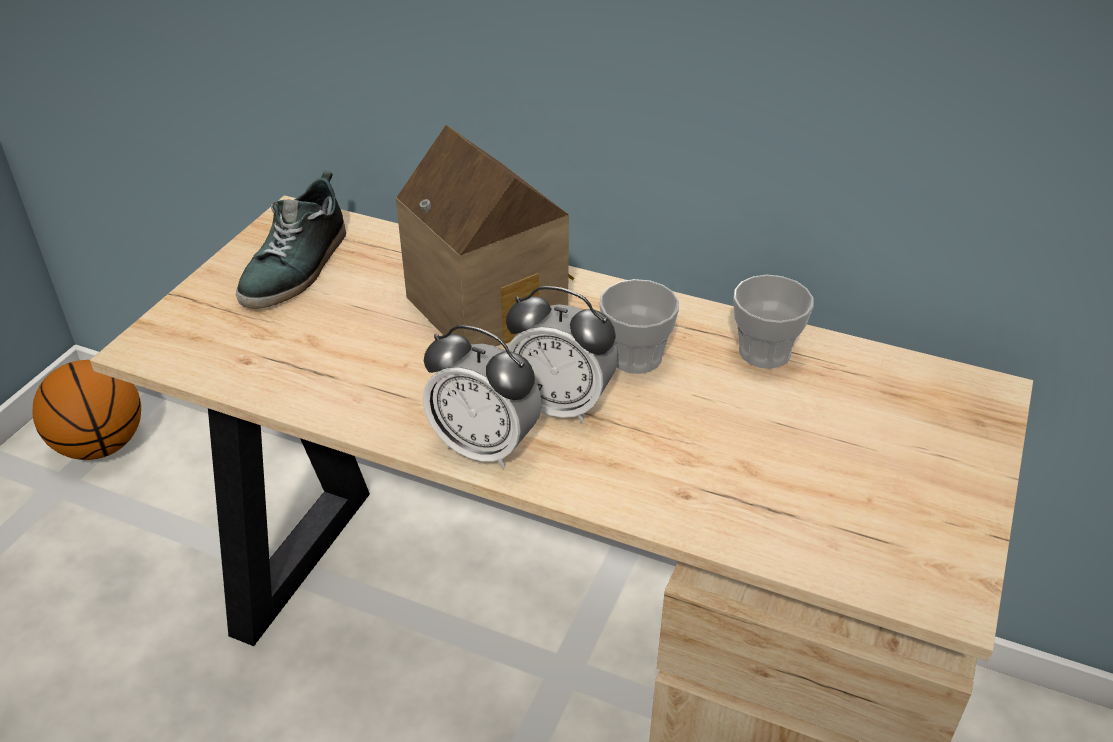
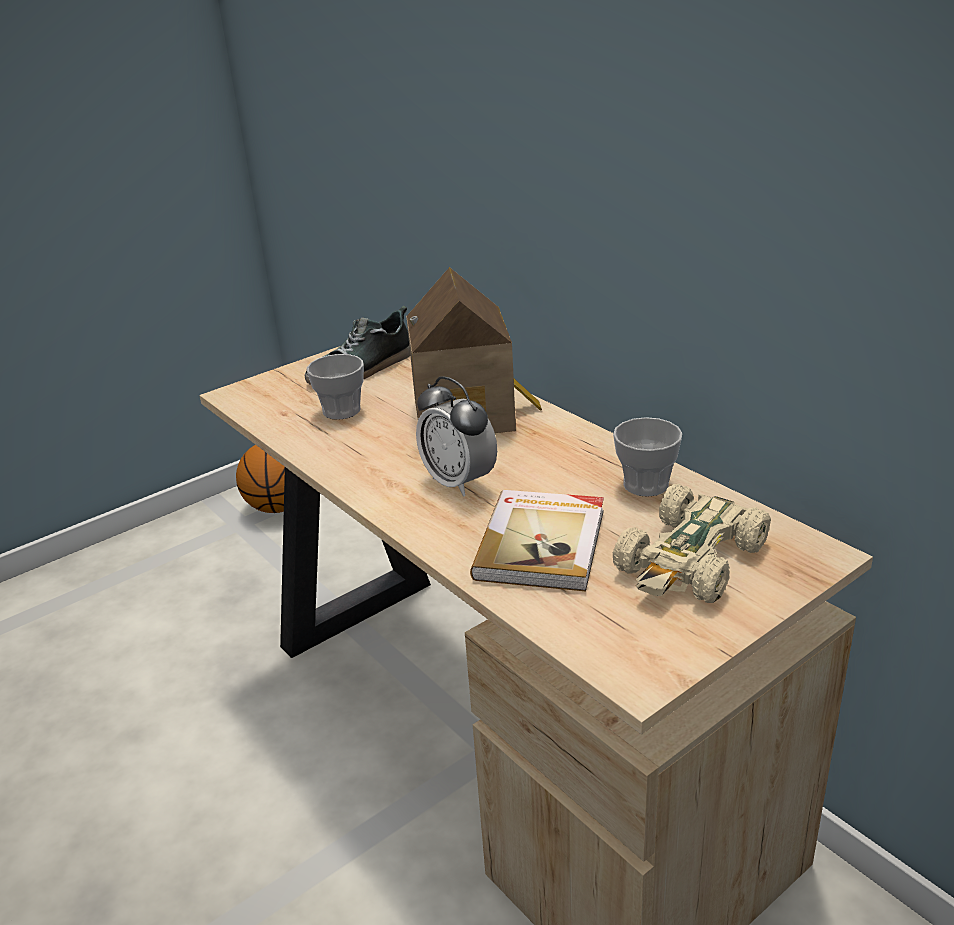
camera: 30 degrees right, 10 degrees down
(484, 446) = (384, 493): alarm clock -> none
(635, 357) = (541, 466): cup -> cup (341, 410)
(722, 461) = (543, 543): none -> book
(883, 436) = (691, 560): none -> beige toy car

